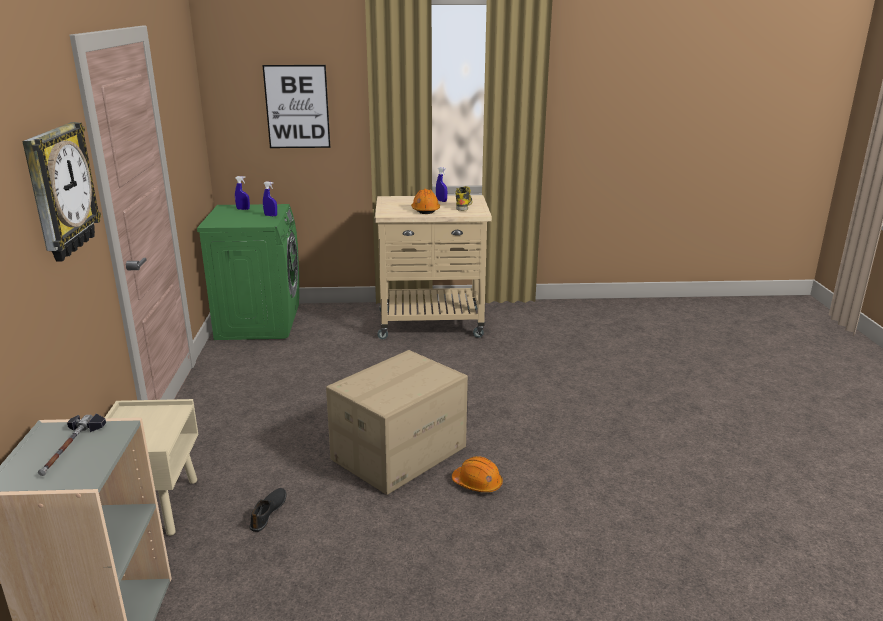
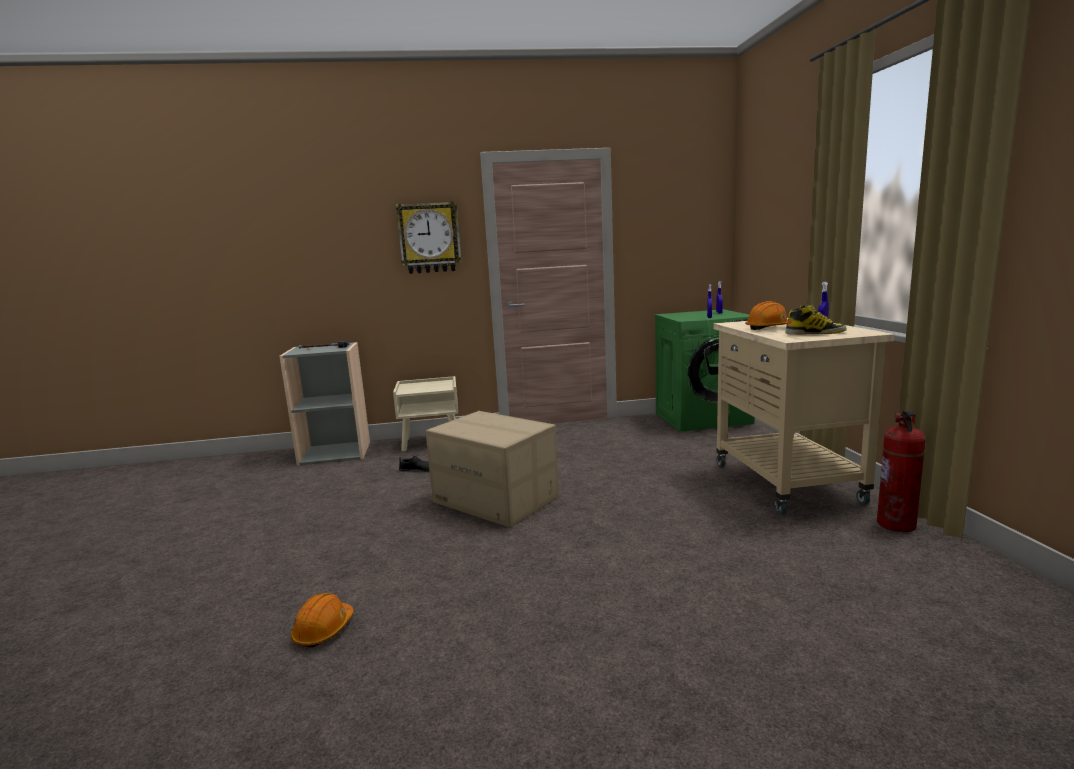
camera: 85 degrees right, 10 degrees down
(297, 107) = (780, 216): picture -> none
(477, 483) = (445, 539): orange hard hat -> orange hard hat (323, 630)
(503, 310) = (896, 524): none -> fire extinguisher

